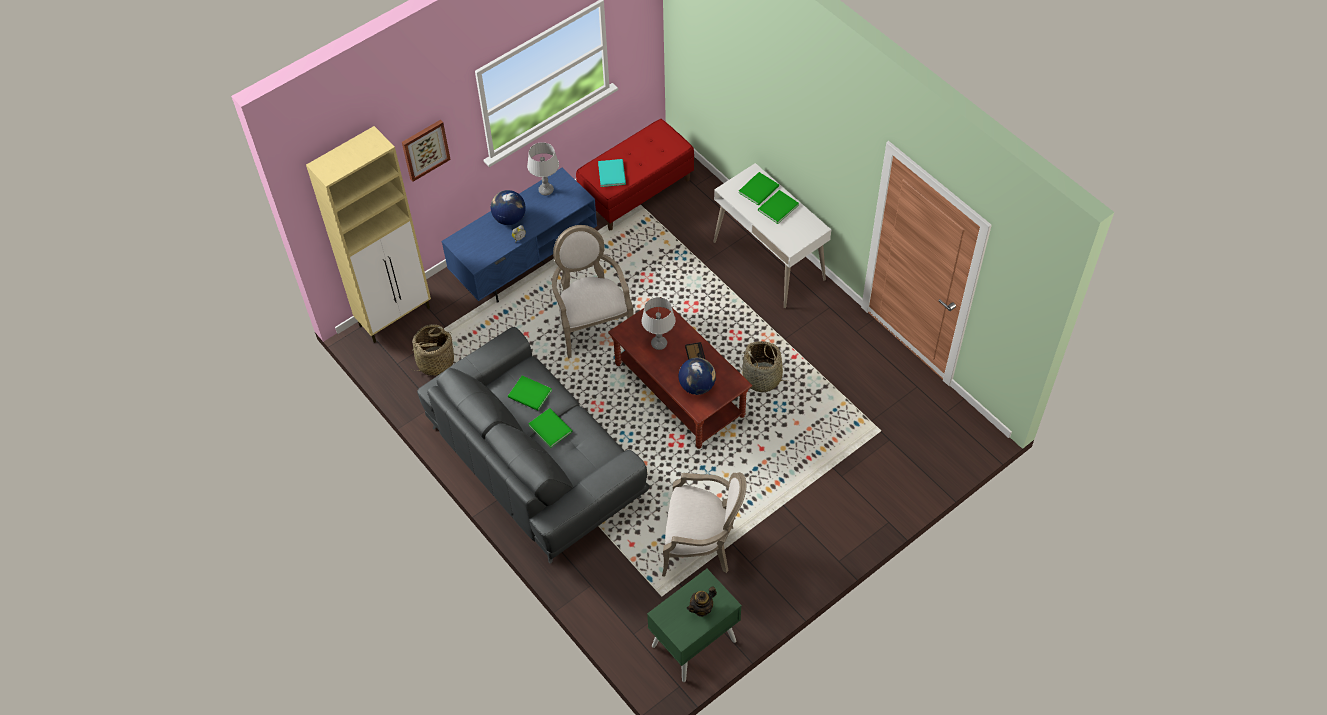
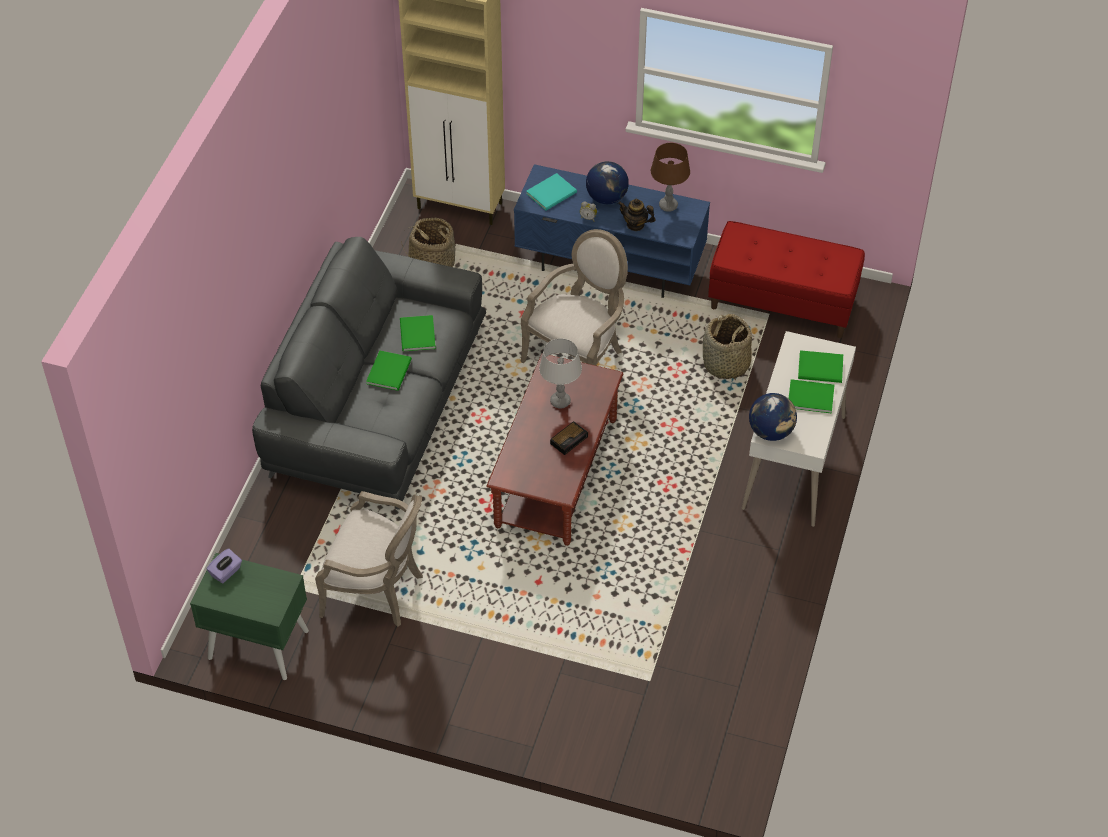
camera: 55 degrees right, 5 degrees down
(425, 149) = (556, 51): picture -> none
(546, 190) = (668, 206): grey table lamp -> brown table lamp
(612, 173) = (750, 250): turquoise book -> turquoise book (553, 193)
(670, 615) = (226, 572): none -> purple tissue box
(697, 386) = (532, 460): globe -> globe (771, 431)
(701, 546) = (378, 591): armchair -> armchair turned 45 degrees counterclockwise
(701, 608) = (251, 595): teapot -> teapot (635, 225)
(762, 378) = (631, 536): basket -> basket (726, 364)

